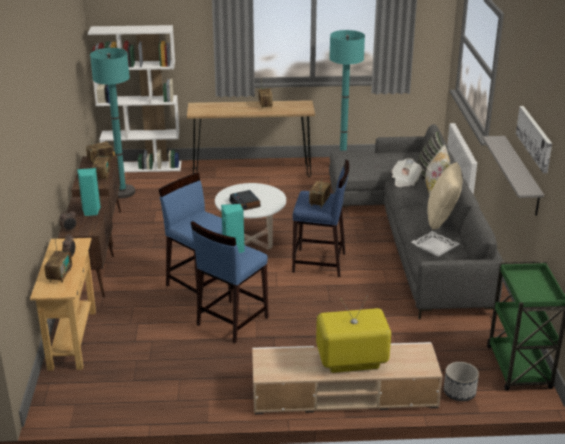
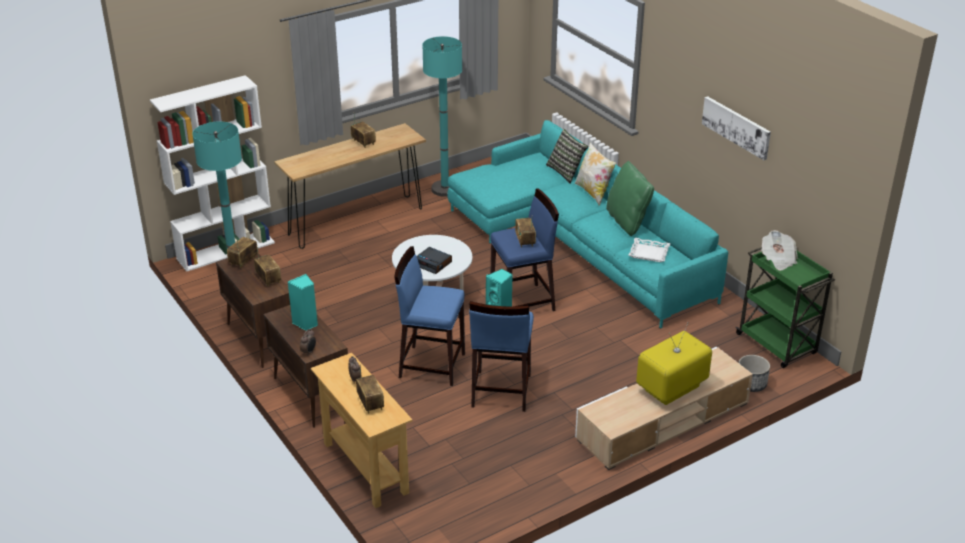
camera: 30 degrees left, 5 degrees up
(405, 181) = (557, 190): newspaper -> newspaper (778, 259)
(413, 234) = (579, 243): grey sofa -> turquoise sofa
(442, 219) = (627, 221): beige pillow -> green pillow
(521, 175) = (716, 163): grey shelf -> none

